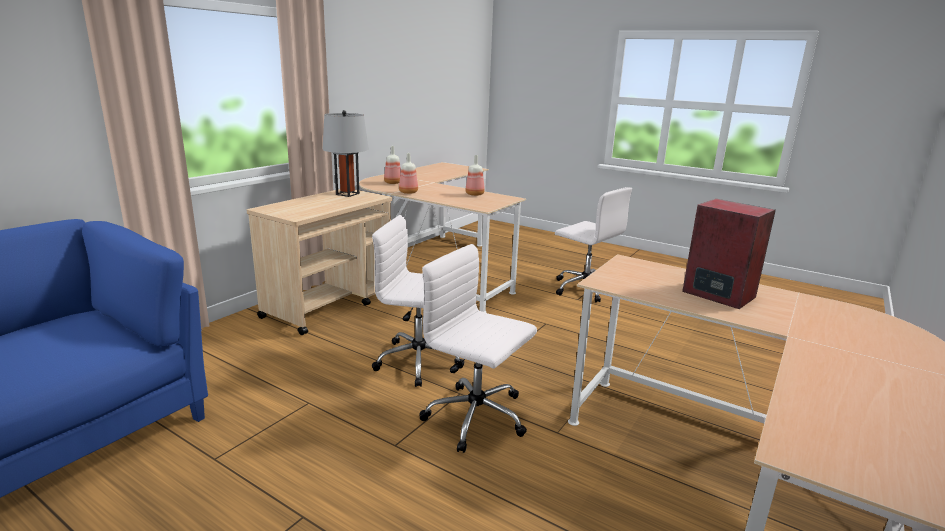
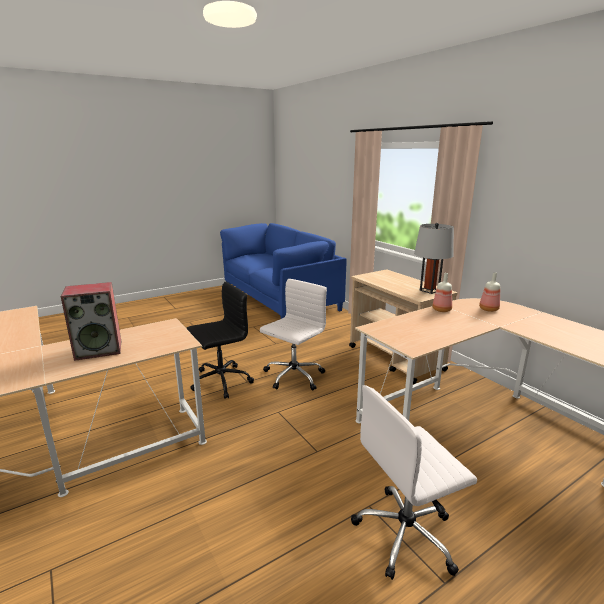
camera: 115 degrees right, 0 degrees up
(475, 194) = (434, 335): bottle -> none
(477, 418) = (220, 381): white office chair -> black office chair

